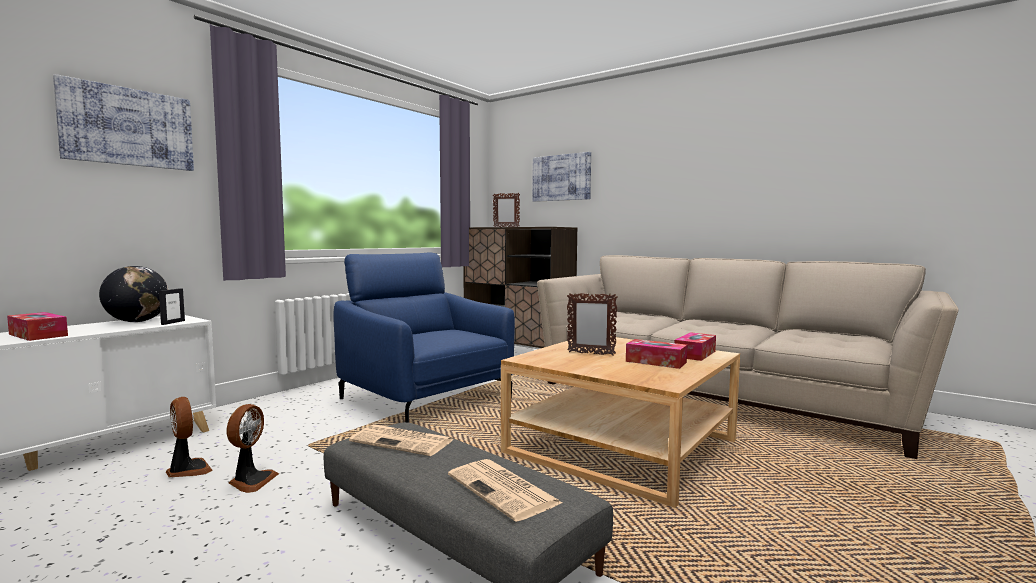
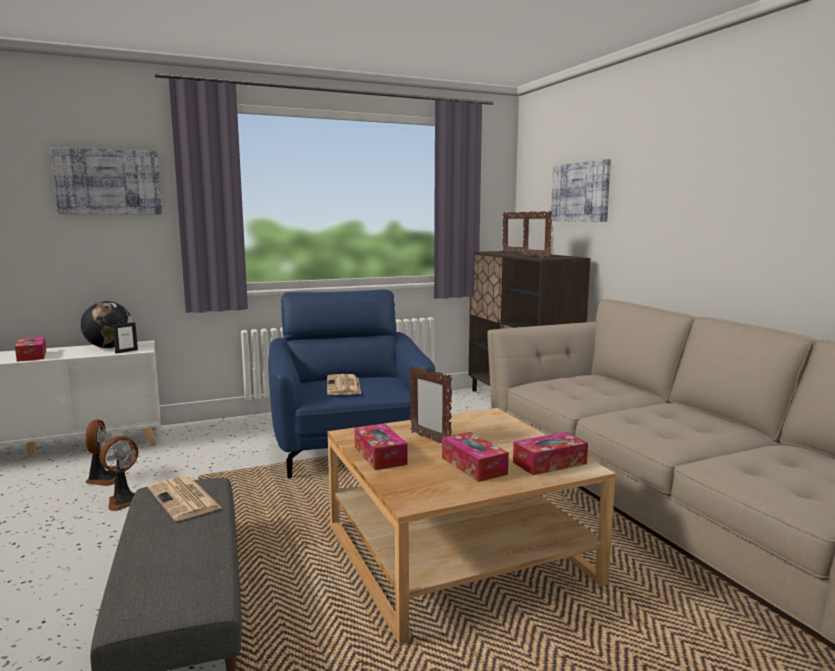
camera: 30 degrees right, 5 degrees up
(504, 490) = (170, 574): newspaper -> newspaper (344, 386)
(537, 226) = (536, 256): none -> picture frame
(580, 366) = (380, 455): none -> tissue box

